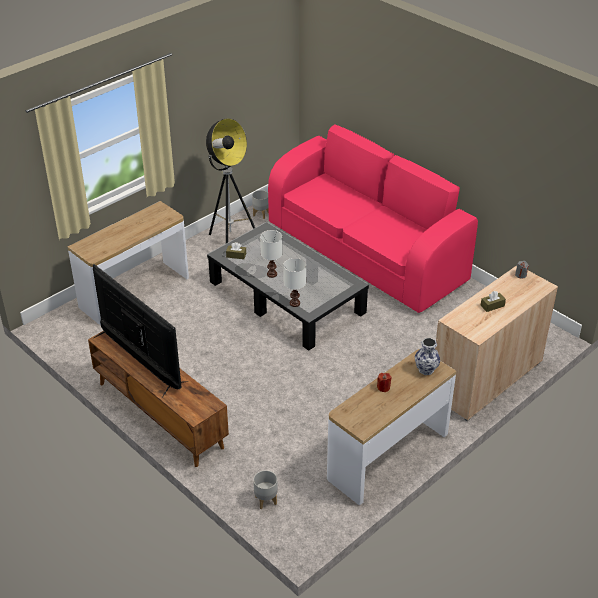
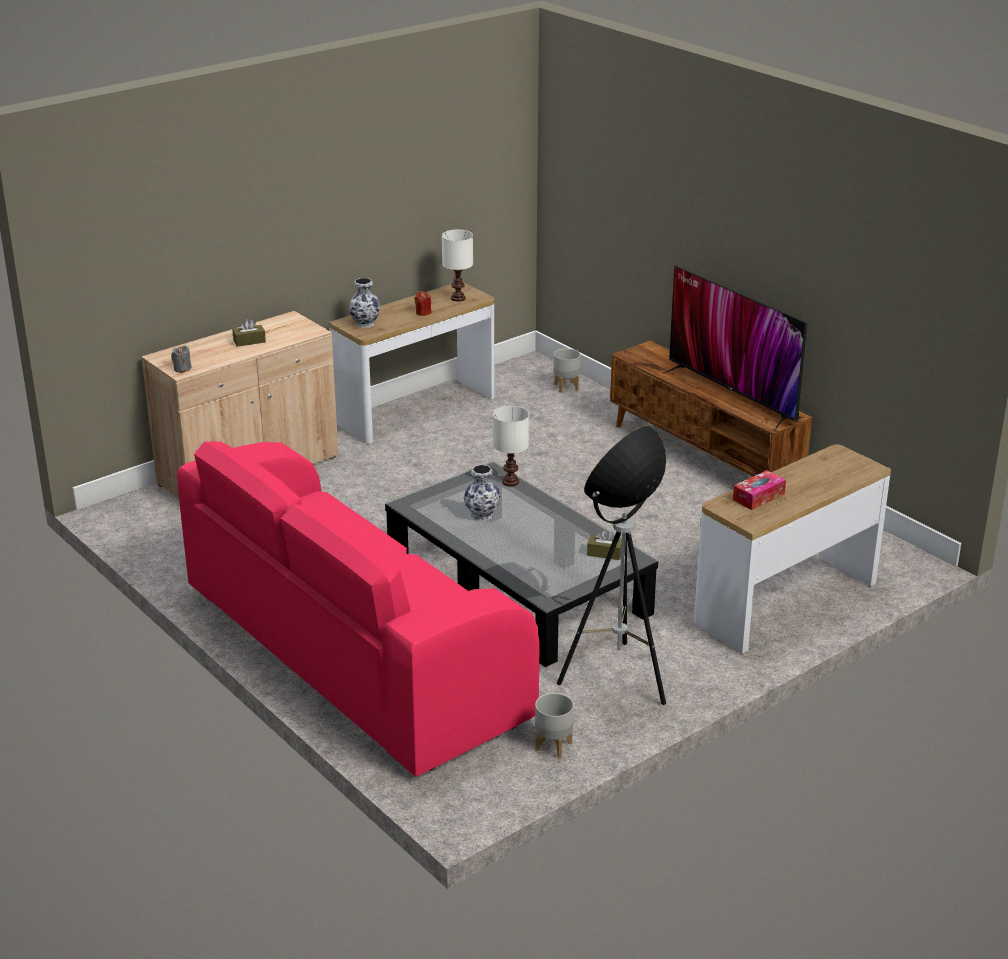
camera: 175 degrees left, 10 degrees down
(151, 223) = (758, 497): none -> tissue box
(272, 274) = (542, 522): white table lamp -> white table lamp (457, 298)
(308, 277) = (482, 515): none -> vase

